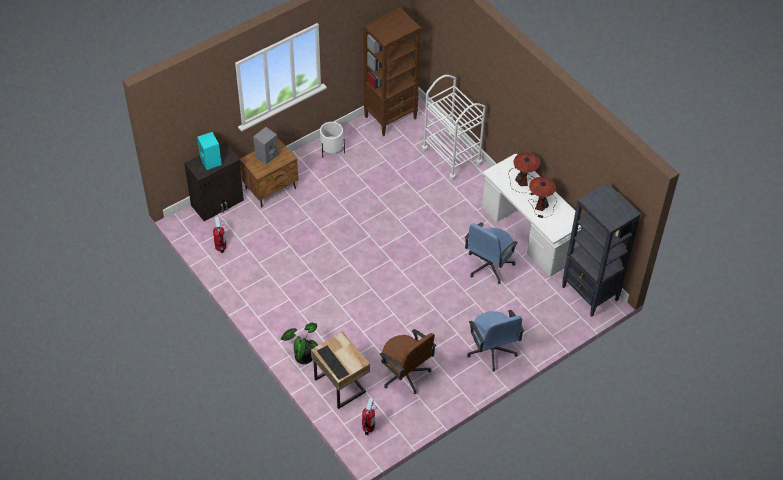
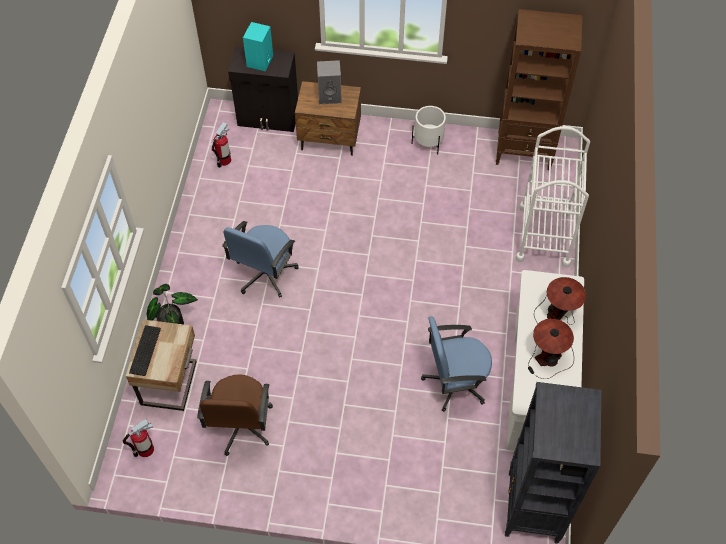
camera: 45 degrees right, 5 degrees up
(491, 350) = (353, 478): blue office chair -> blue office chair (264, 274)

